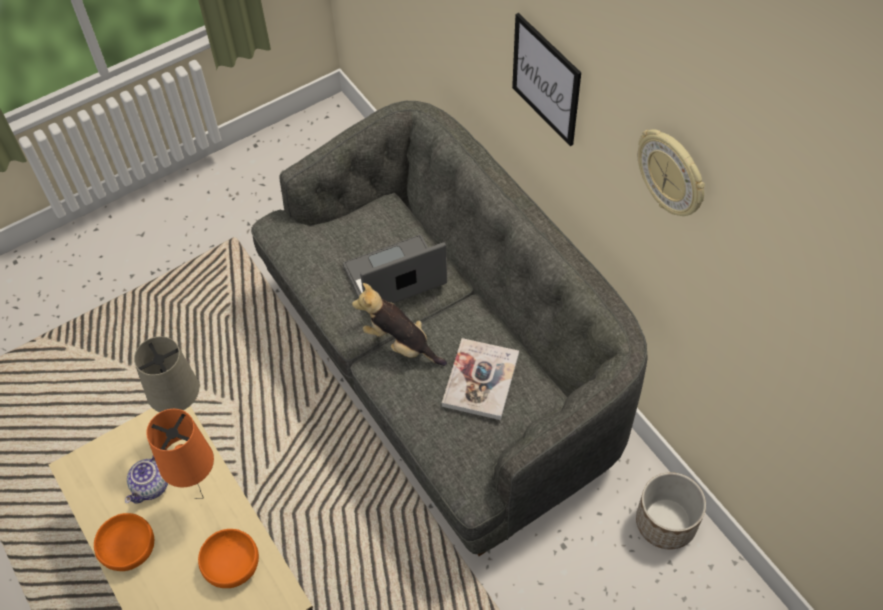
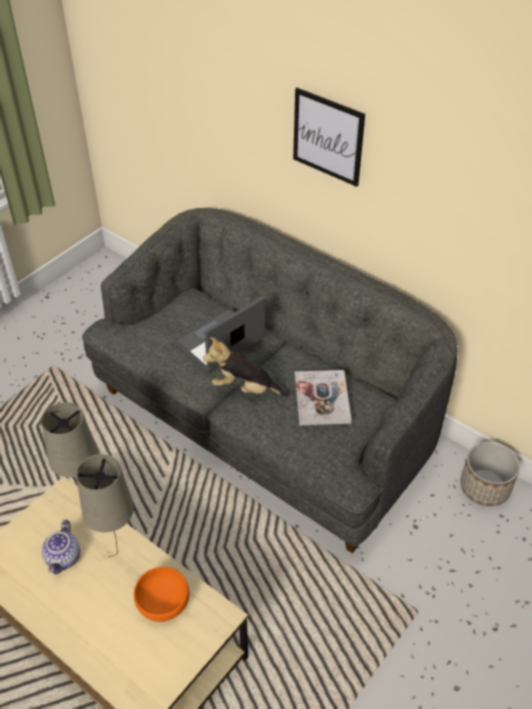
camera: 20 degrees left, 10 degrees down
(130, 549) = (62, 616): orange bowl -> none
(206, 502) = (120, 557): orange table lamp -> beige table lamp
(672, 174) = (464, 165): wall clock -> none

